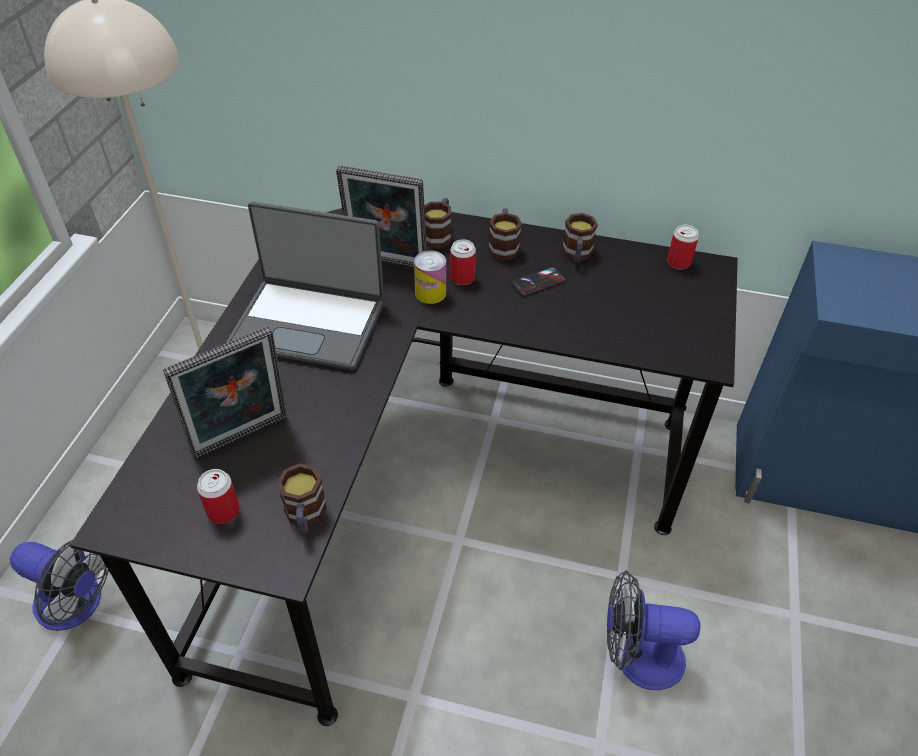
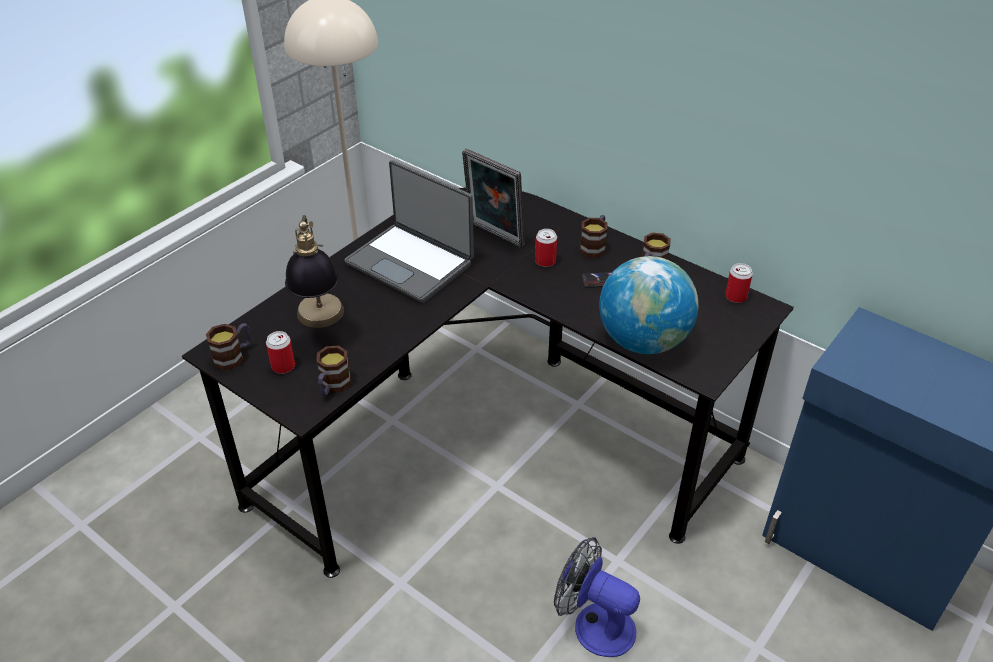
camera: 25 degrees right, 5 degrees down
(78, 605) = (201, 434): fan -> none
(242, 439) = (321, 325): picture frame -> table lamp
(430, 293) = (513, 265): can -> none
(439, 235) = (548, 224): mug -> mug (234, 356)
(622, 340) = (643, 341): none -> globe

